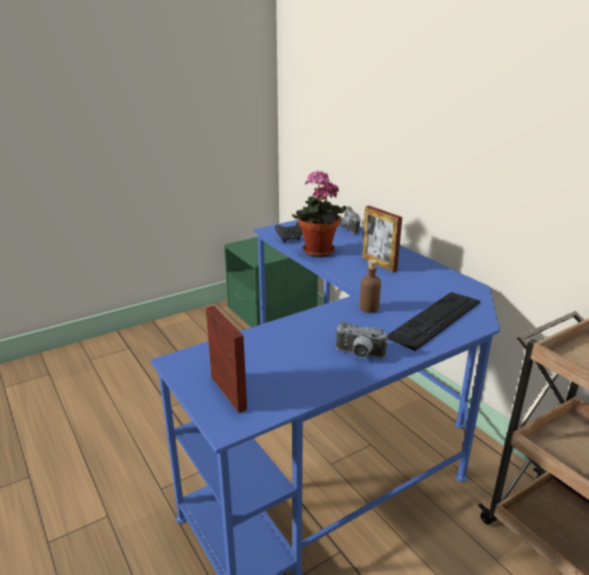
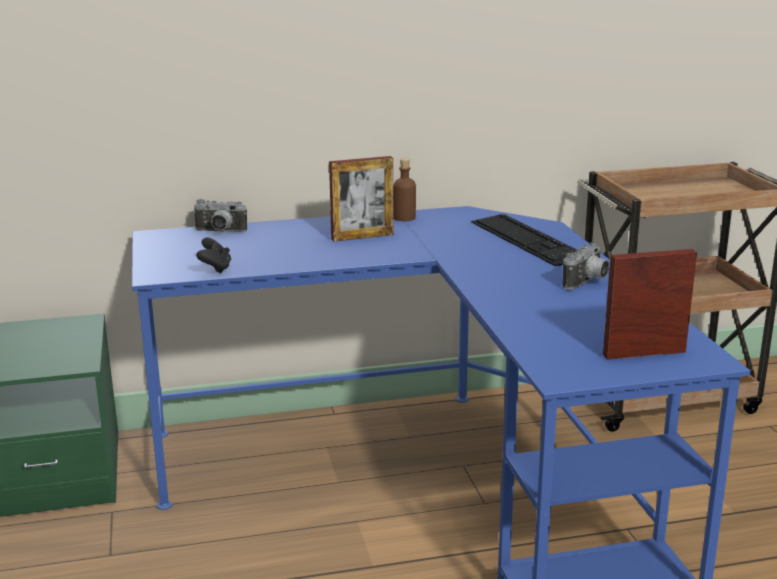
camera: 70 degrees left, 5 degrees down
(317, 252) = (287, 260): potted plant -> none
(369, 308) = (481, 261): brown bottle -> brown bottle (404, 218)

